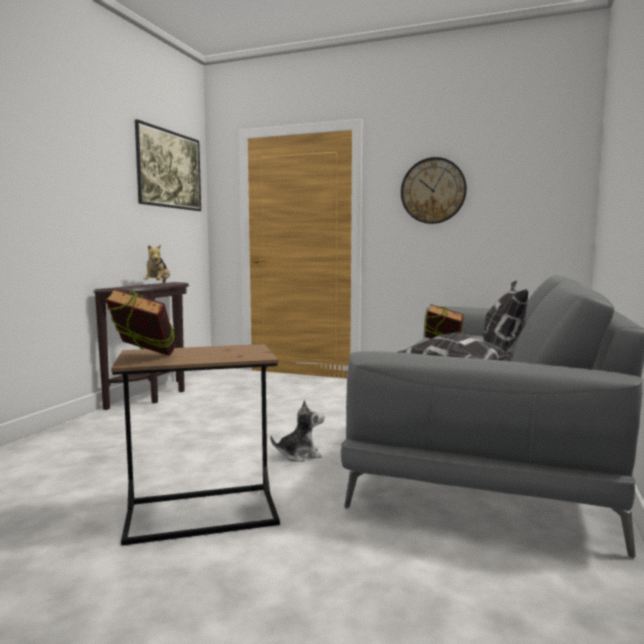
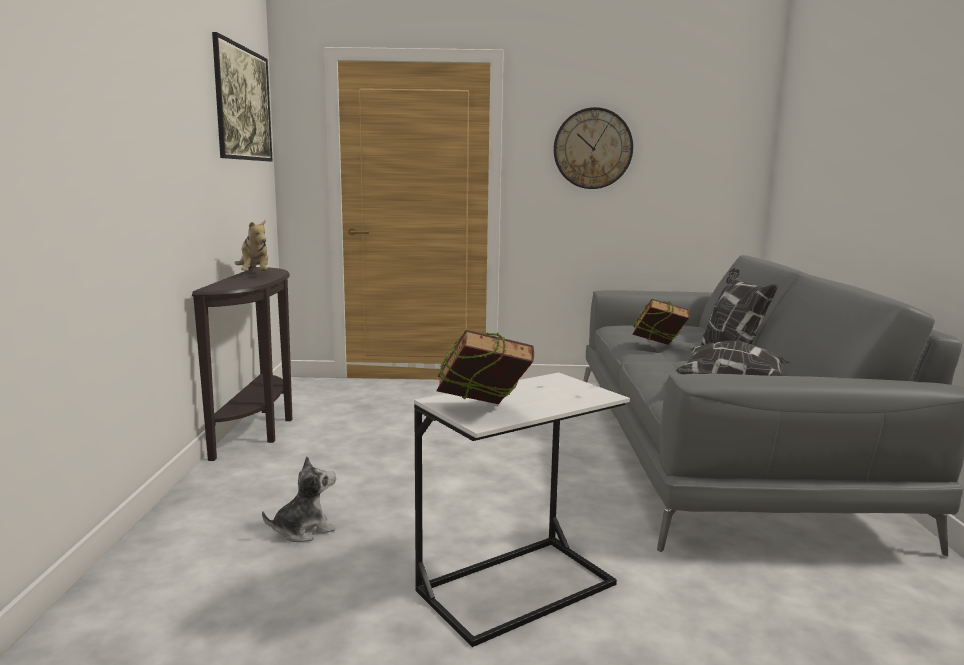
camera: 20 degrees left, 5 degrees up
(202, 513) = (517, 587): brown side table -> white side table
(299, 455) = (541, 493): plush toy -> plush toy (303, 530)

